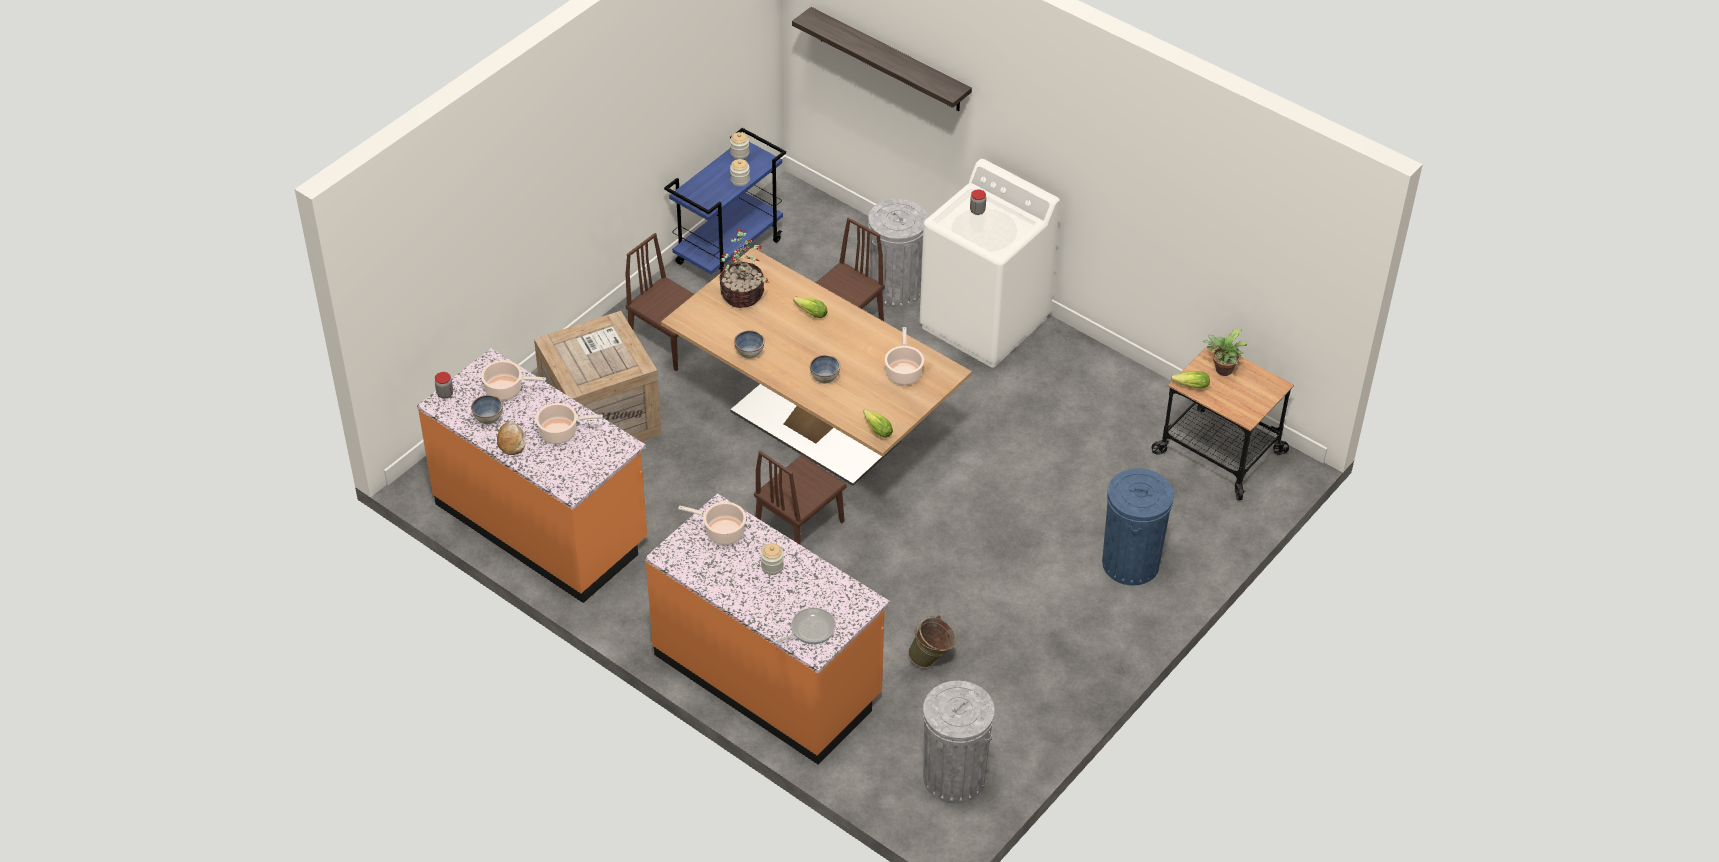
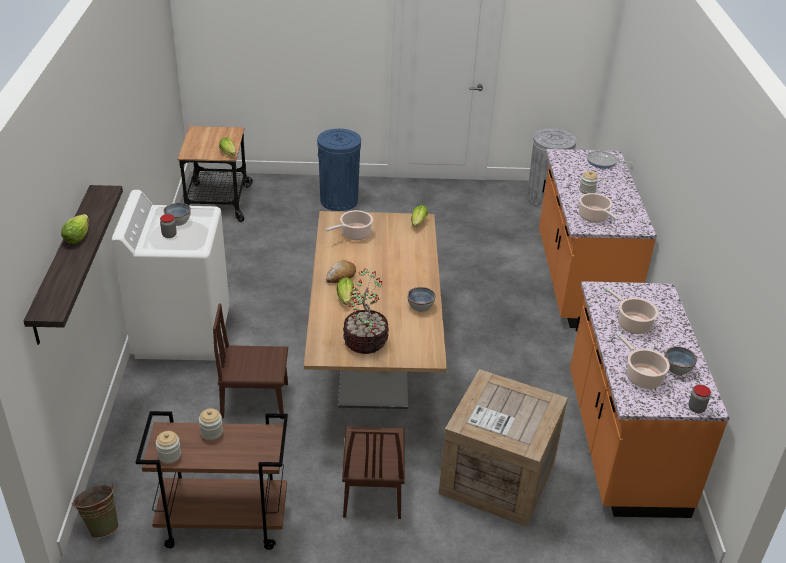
camera: 130 degrees left, 10 degrees down
(511, 442) = (676, 342): bread -> bread (341, 276)
(728, 251) = (222, 523): blue cart -> brown cart
(799, 526) = (464, 323): brown chair -> none
(825, 376) = (400, 263): bowl -> bowl (178, 221)
(894, 58) = (78, 235): none -> lettuce
(895, 290) = (184, 393): grey trash can -> none
(932, 660) = (489, 233): green bucket -> green bucket (101, 525)
(1222, 371) = (202, 148): potted plant -> none

